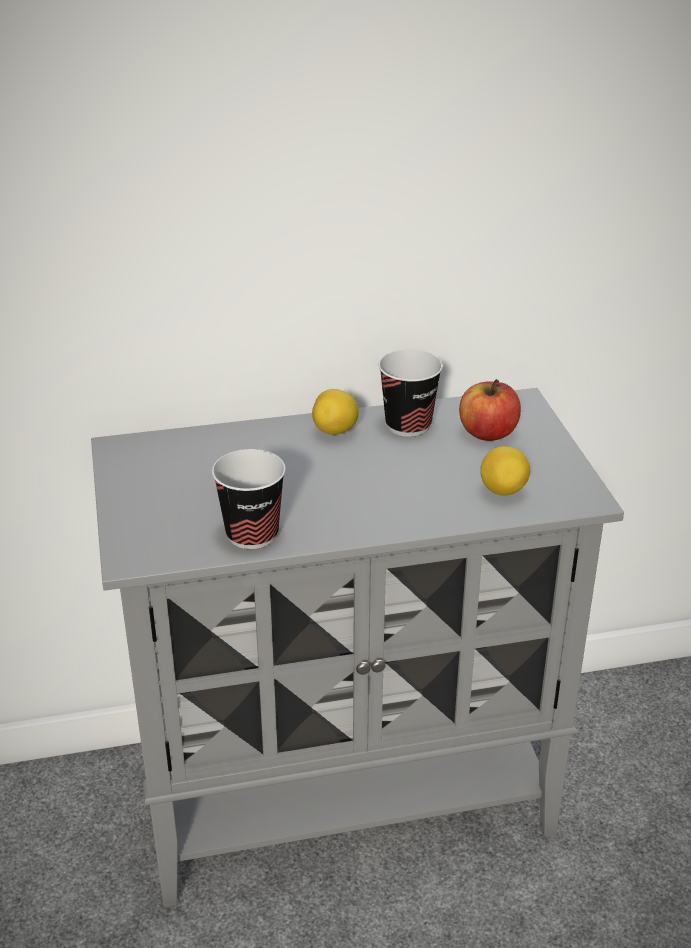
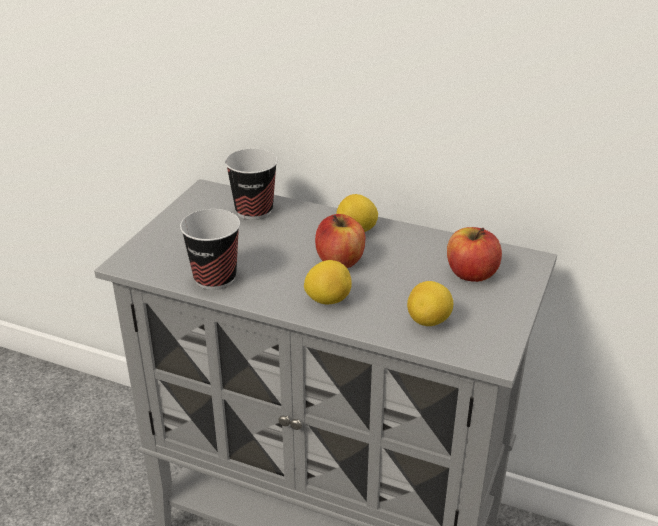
camera: 35 degrees right, 0 degrees up
(356, 467) = (340, 261): none -> apple
(390, 509) = (328, 300): none -> lemon
(408, 425) = (415, 245): cup -> cup (254, 211)

